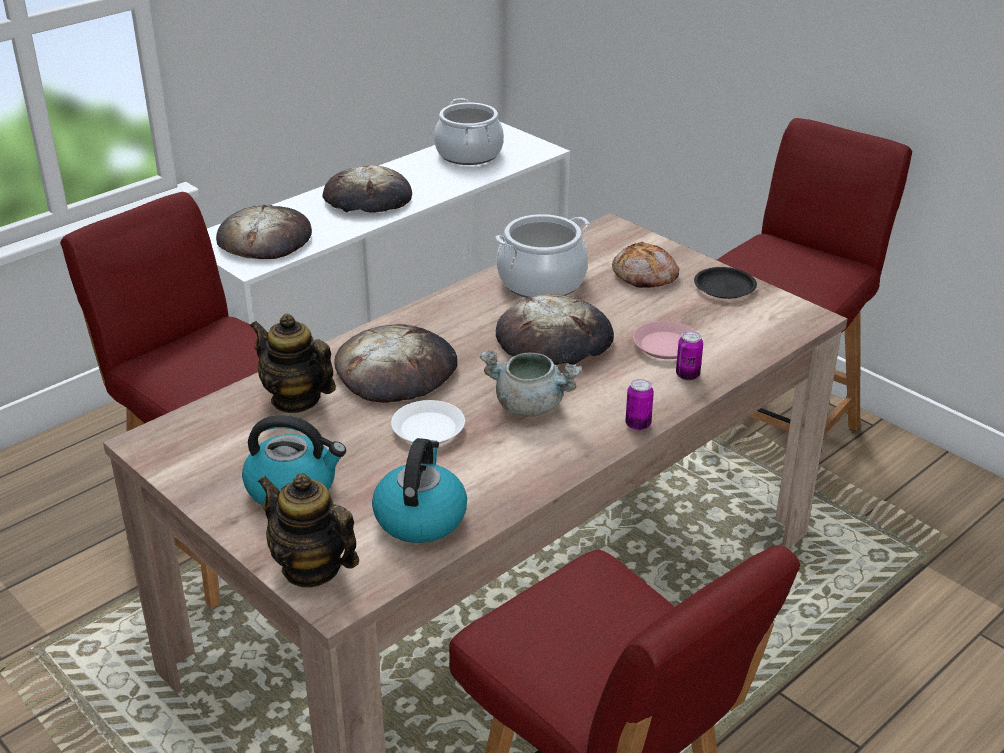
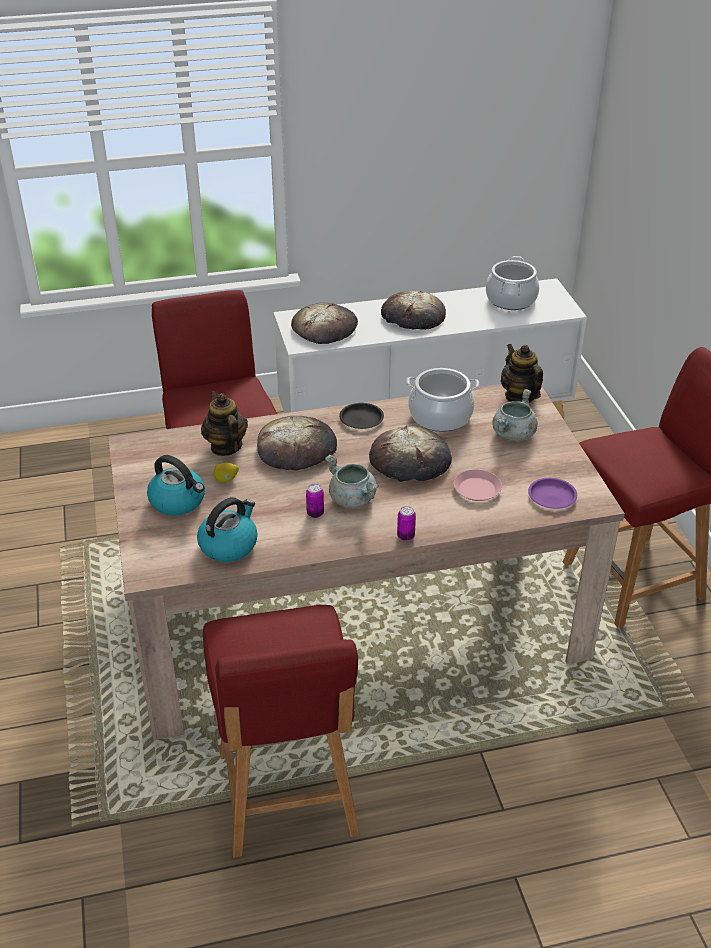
camera: 30 degrees right, 5 degrees up
(311, 568) = (149, 551): teapot -> teapot (519, 396)
(336, 439) = (226, 480): none -> lemon
(428, 429) = (281, 493): white plate -> none
(645, 276) = (513, 434): bread -> grey cooking pot
(687, 375) = (470, 515): can -> can (315, 513)
(725, 287) = (560, 461): black plate -> black plate (361, 419)
(755, 326) = (552, 496): none -> purple plate

